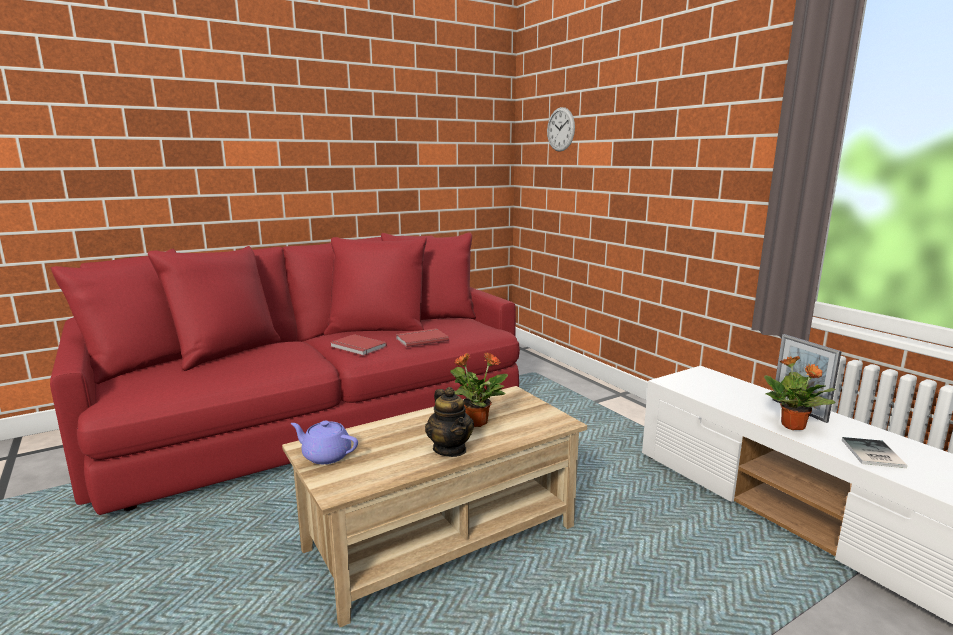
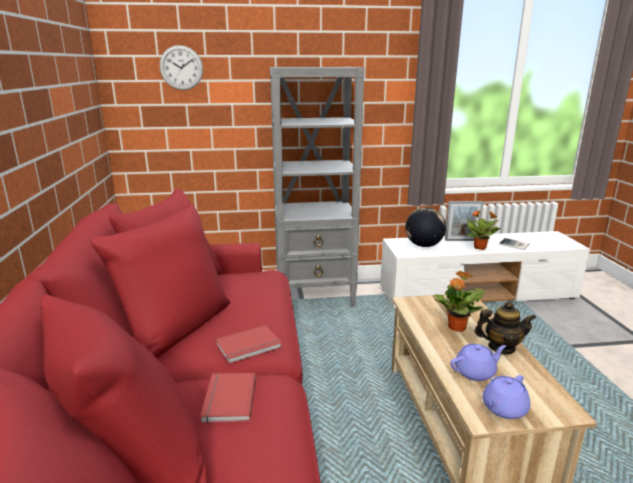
camera: 65 degrees left, 5 degrees up
(386, 438) = (475, 372): none -> purple teapot
(421, 339) = (260, 308): red book -> red book (227, 399)
(610, 407) = (315, 296): none -> grey bookcase
(722, 389) = (423, 245): none -> globe

